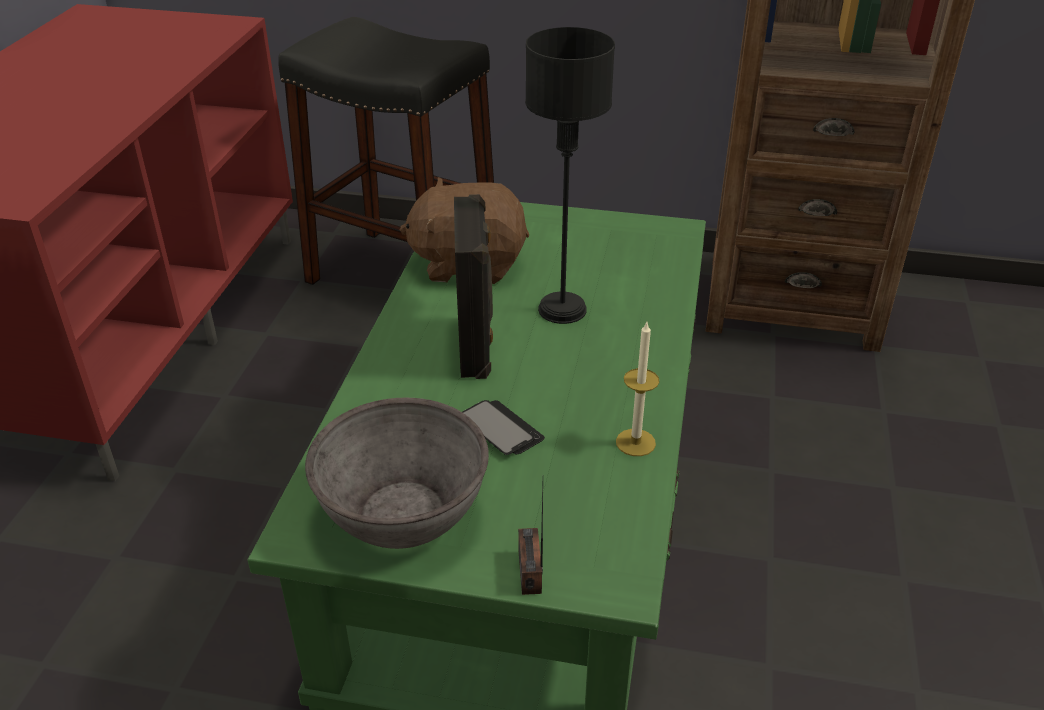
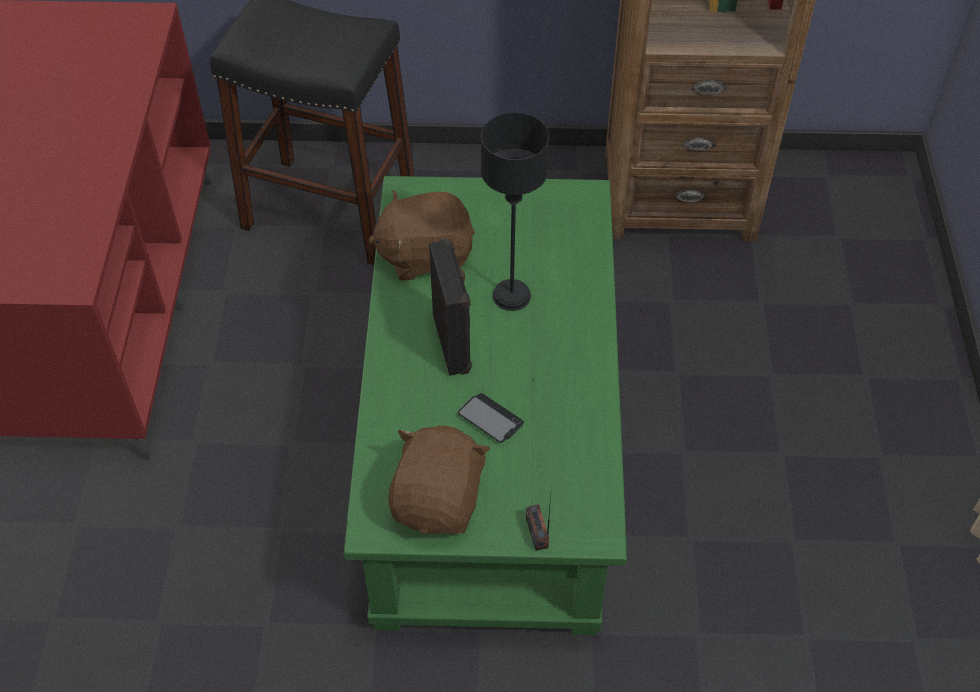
camera: 10 degrees left, 15 degrees up
(402, 513) = (439, 500): grey bowl -> brown plush toy
(635, 442) = (589, 416): candle -> none

